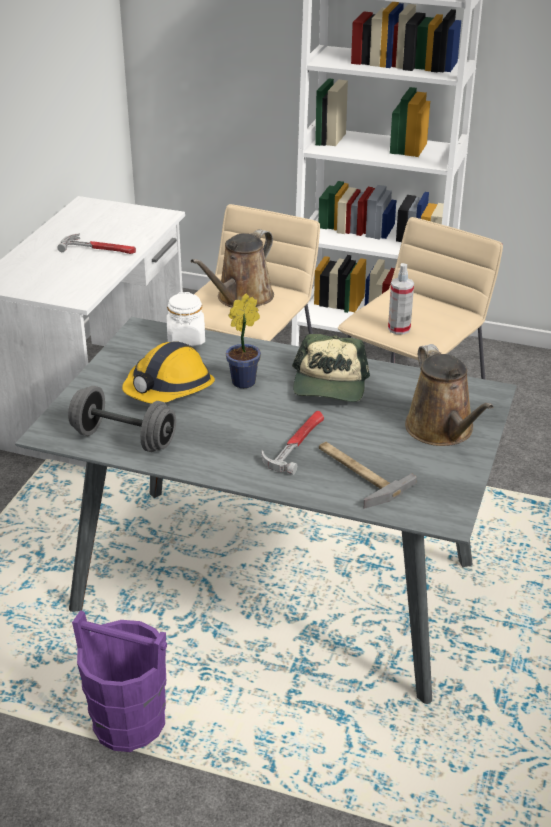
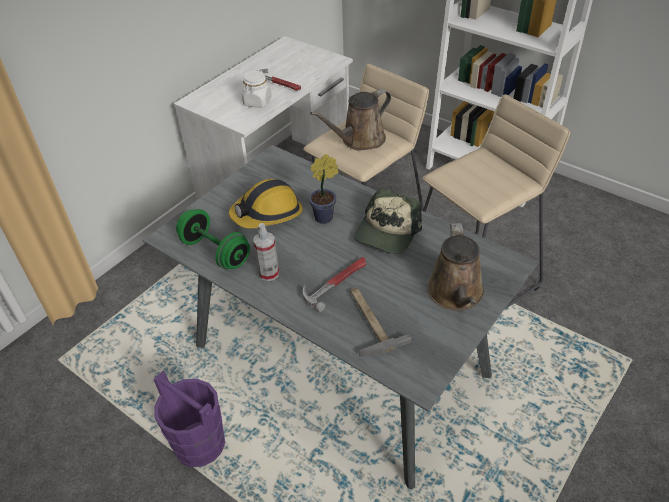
camera: 20 degrees right, 10 degrees up
(124, 439) = (215, 252): grey dumbbell -> green dumbbell
(186, 339) = (301, 171): white jar -> white jar (257, 102)
(399, 329) = (467, 188): spray bottle -> spray bottle (269, 273)

